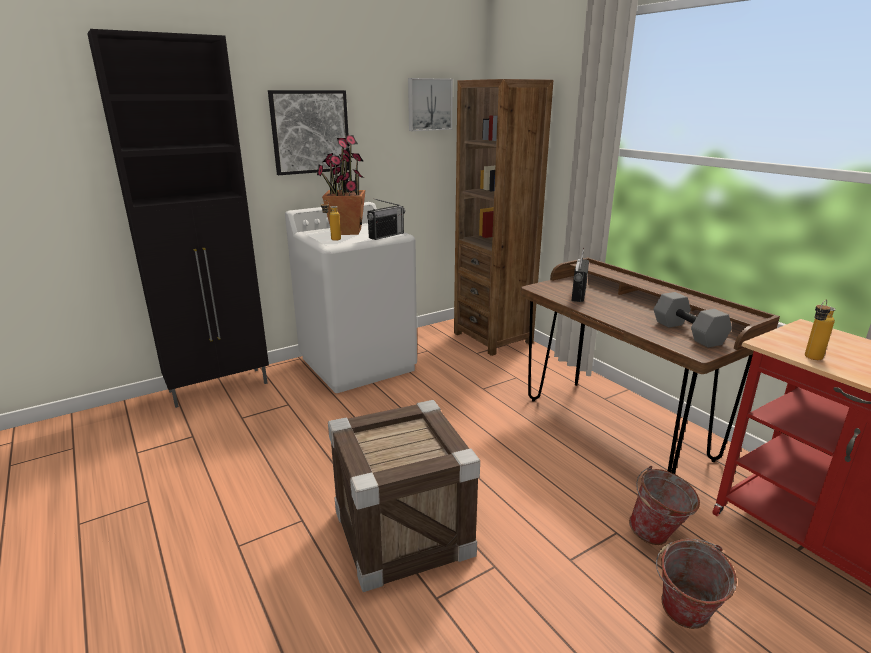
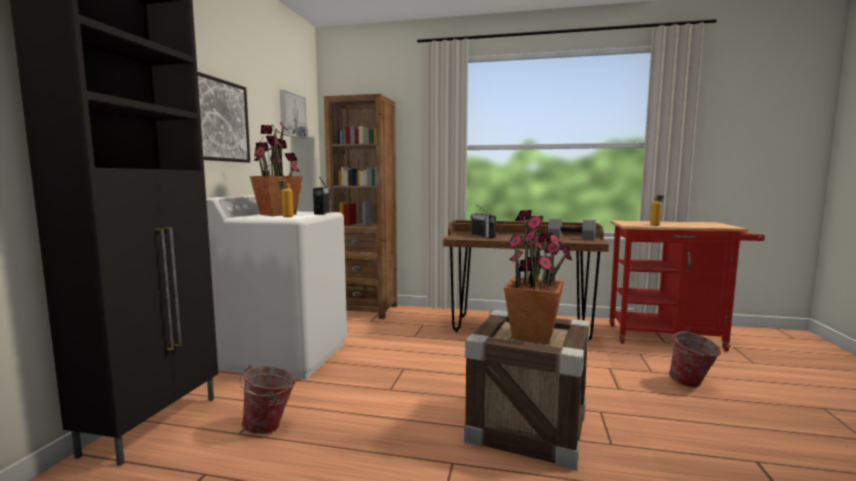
camera: 45 degrees left, 15 degrees down
(403, 446) = (533, 335): none -> potted plant
(658, 537) = (624, 361): bucket -> bucket (271, 427)

